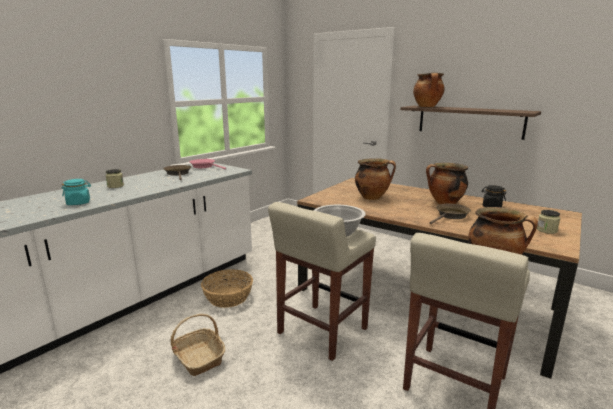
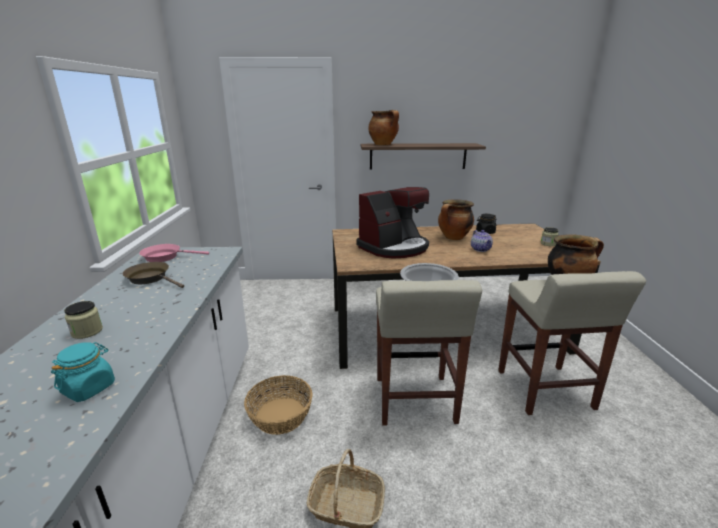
camera: 40 degrees left, 5 degrees up
(372, 197) = (394, 247): cooking pot -> coffee machine
(451, 216) = (480, 249): brown frying pan -> teapot

